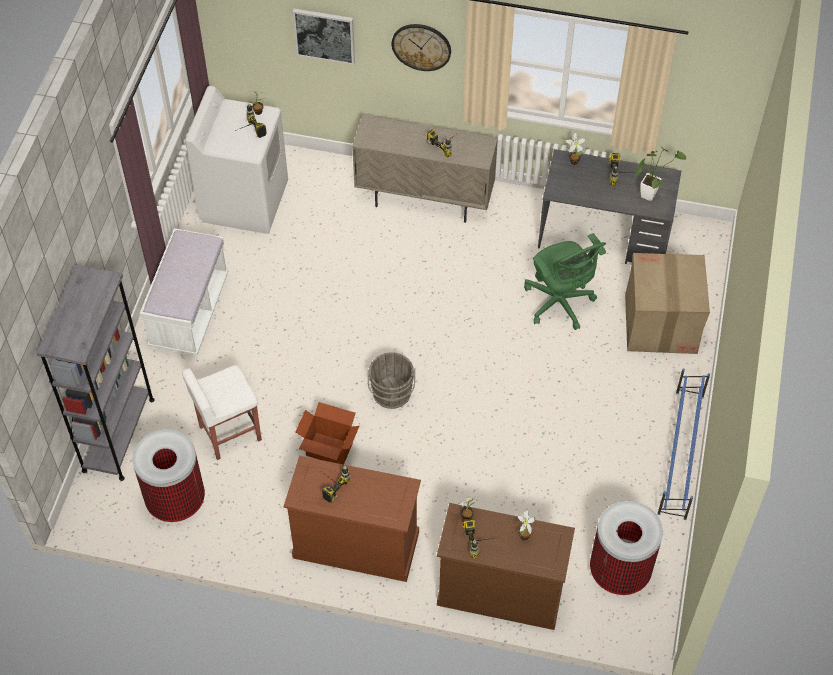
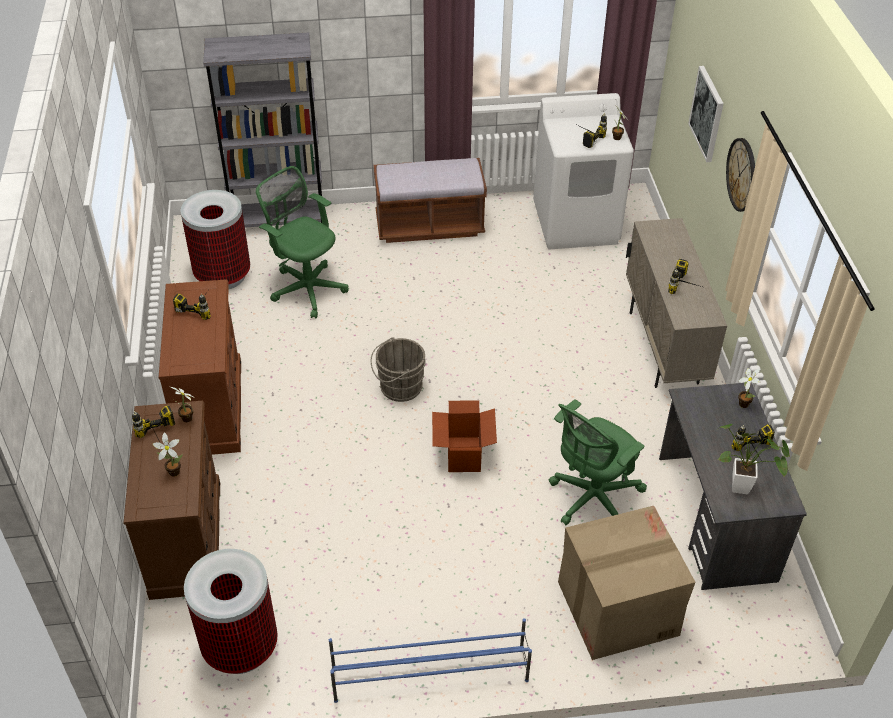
camera: 70 degrees right, 10 degrees down
(189, 311) = (429, 226): white bench -> brown bench
(229, 433) = (306, 288): white stool -> green office chair
(329, 450) = (314, 359): cardboard box -> cardboard box (463, 455)

